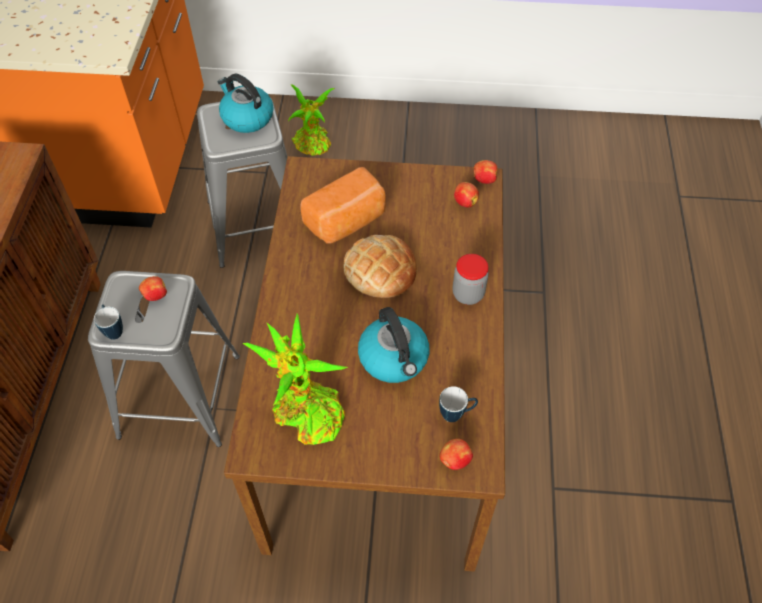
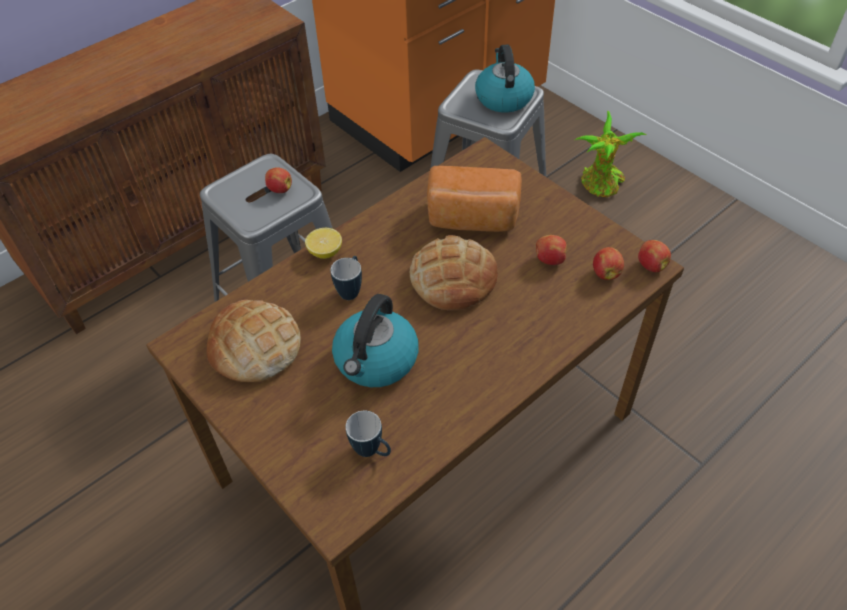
camera: 45 degrees right, 5 degrees down
(113, 330) = (223, 194): mug -> mug (351, 289)
(275, 313) = (325, 252): none -> lemon
(305, 412) = (254, 346): potted plant -> bread
(454, 460) = (322, 489): apple -> apple (549, 260)
(468, 294) = (510, 356): jar -> none

